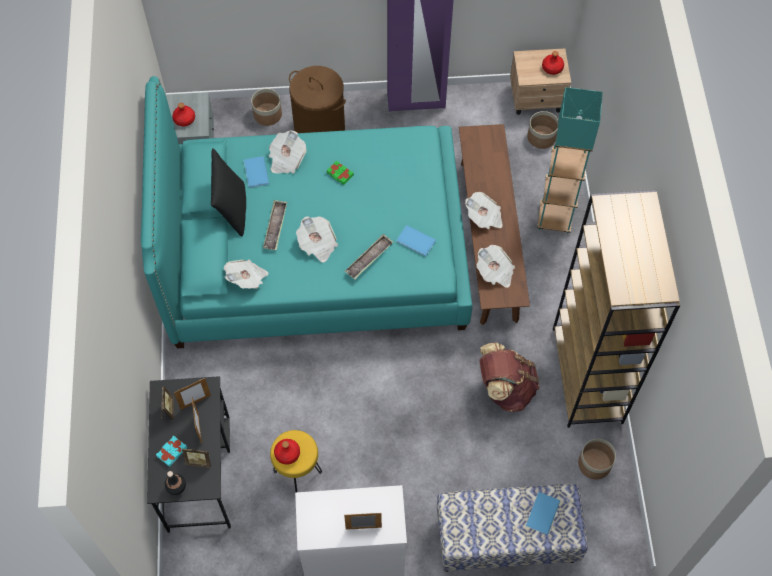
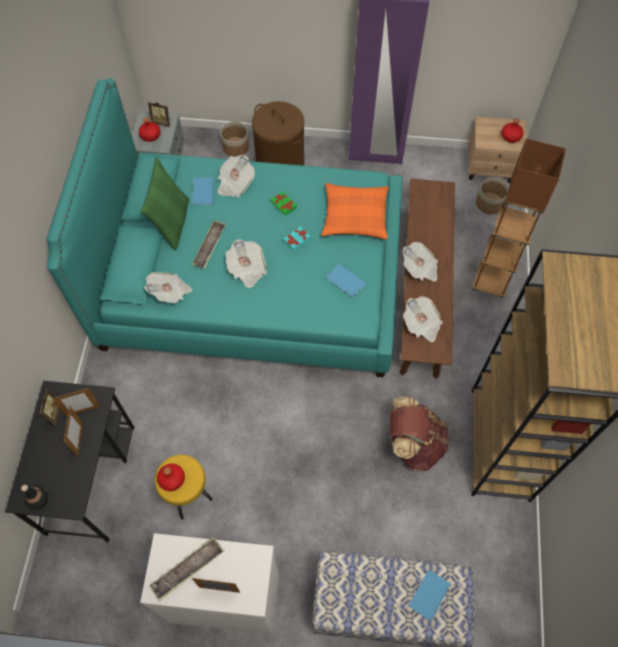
camera: 10 degrees right, 0 degrees up
(171, 452) = (45, 460): turquoise book -> turquoise book (296, 240)
(199, 460) = (71, 474): picture frame -> picture frame (162, 122)
(232, 209) = (172, 223): black pillow -> green pillow
(369, 258) = (295, 291): tray -> tray (188, 569)
(412, 175) = (355, 216): none -> orange pillow
(554, 219) = (490, 282): turquoise floor lamp -> brown floor lamp
(594, 464) = (494, 540): planter -> none

